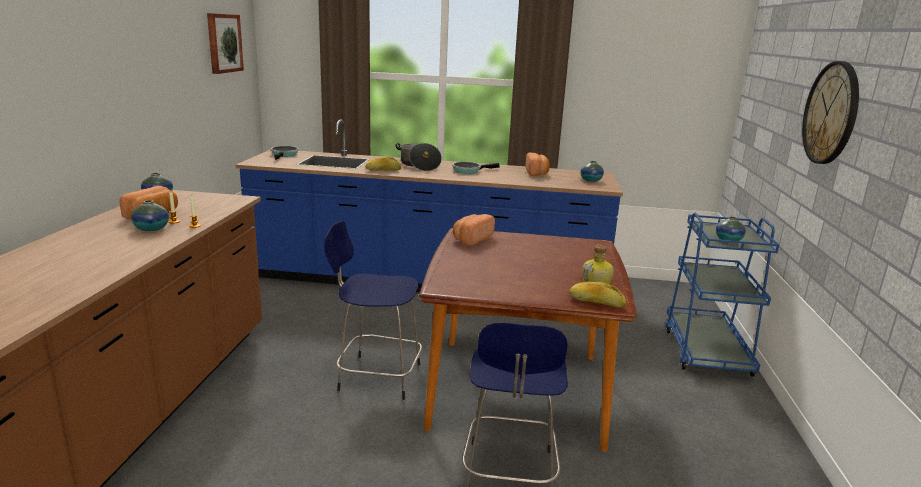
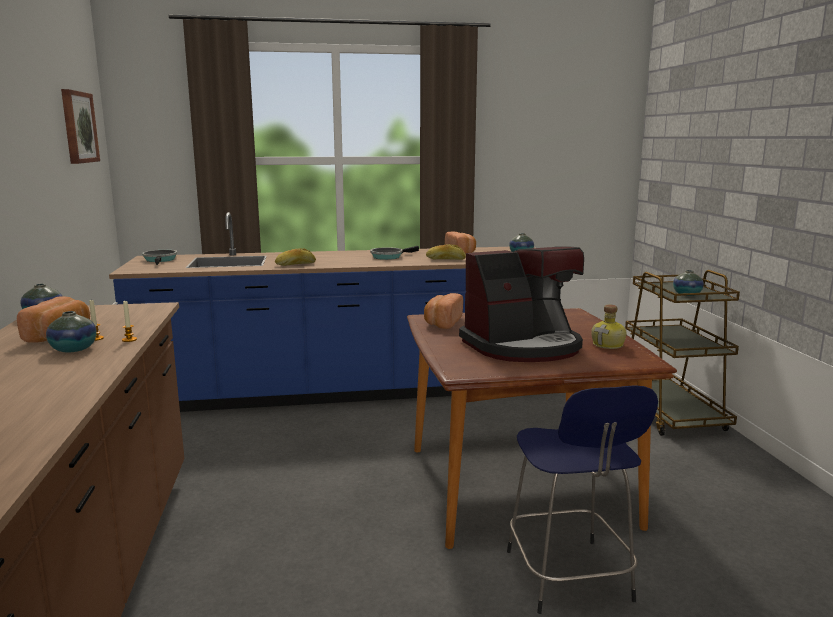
camera: 15 degrees left, 5 degrees down
(376, 376) = (355, 500): blue stool -> none
(419, 165) = (329, 256): cooking pot -> none
(518, 271) = (523, 346): none -> coffee machine
(596, 302) = (629, 364): bread -> bread (445, 259)
(706, 351) = (670, 415): blue cart -> brown cart
(831, 113) = (778, 156): wall clock -> none

